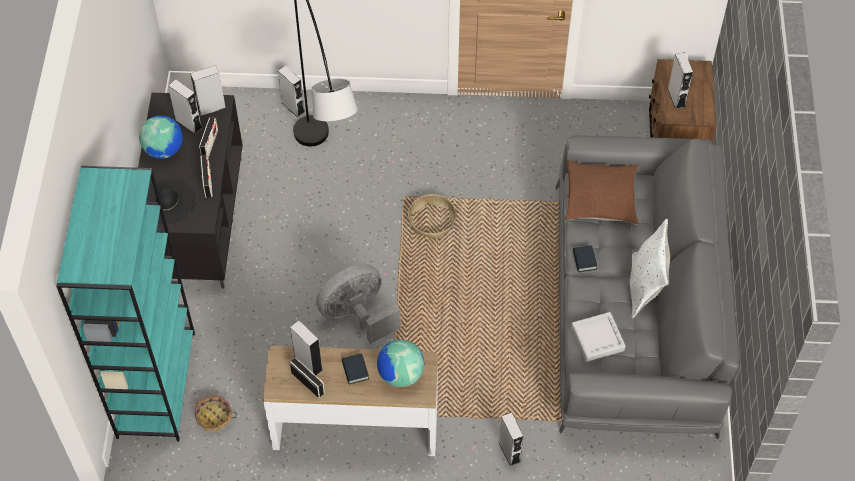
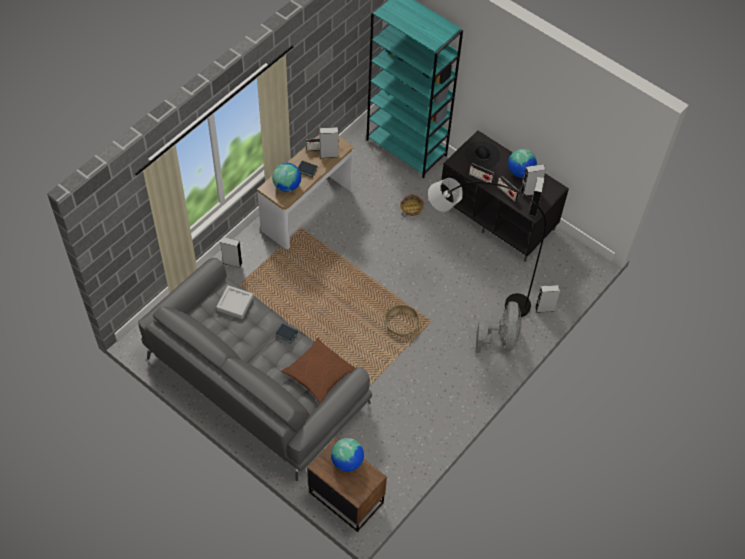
camera: 125 degrees right, 0 degrees up
(214, 417) = (366, 159): basket -> basket (411, 208)
(357, 315) = (371, 250): grey fan -> grey fan (501, 339)
(645, 287) = (243, 351): white pillow -> none
(676, 97) = (347, 461): grey speaker -> globe

